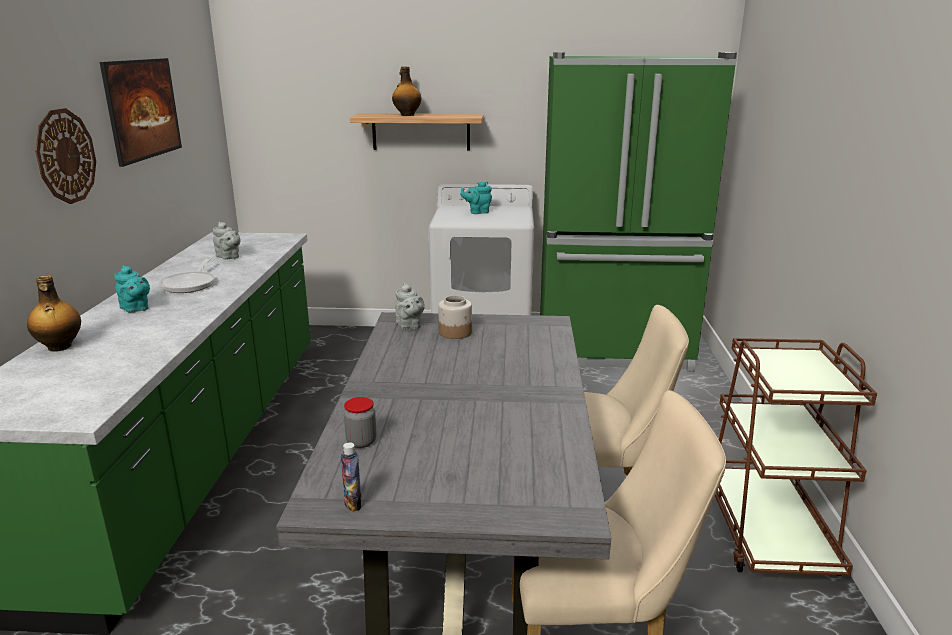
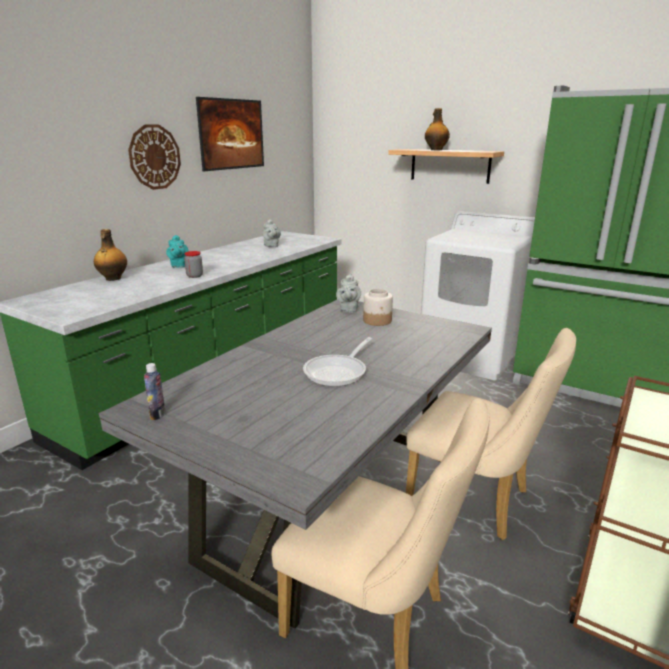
camera: 30 degrees right, 0 degrees up
(191, 284) = (228, 257): frying pan -> frying pan (338, 372)
(361, 442) = (216, 377): jar -> jar (194, 276)
(477, 212) = (477, 235): turquoise teapot -> none

